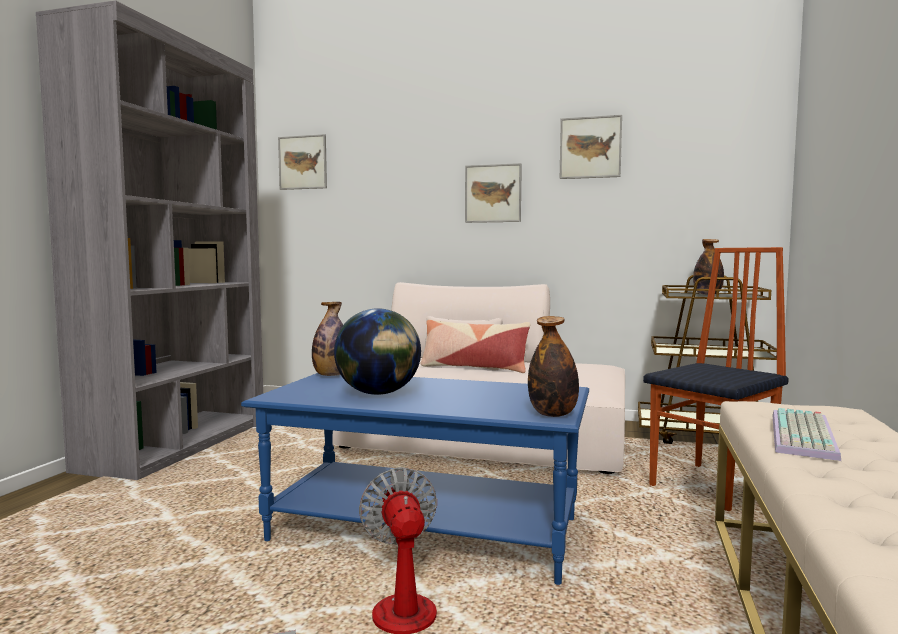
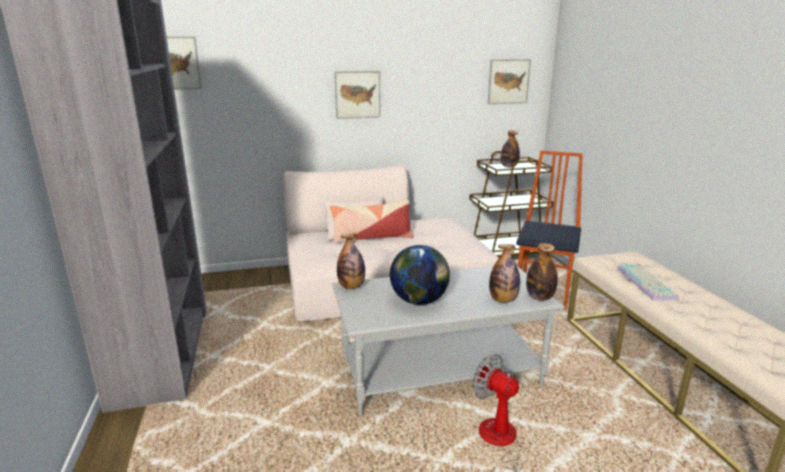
camera: 30 degrees left, 15 degrees up
(426, 530) = (440, 372): blue coffee table -> grey coffee table
(490, 408) = (503, 300): none -> bottle
(590, 147) = (430, 60): picture -> picture (508, 81)

